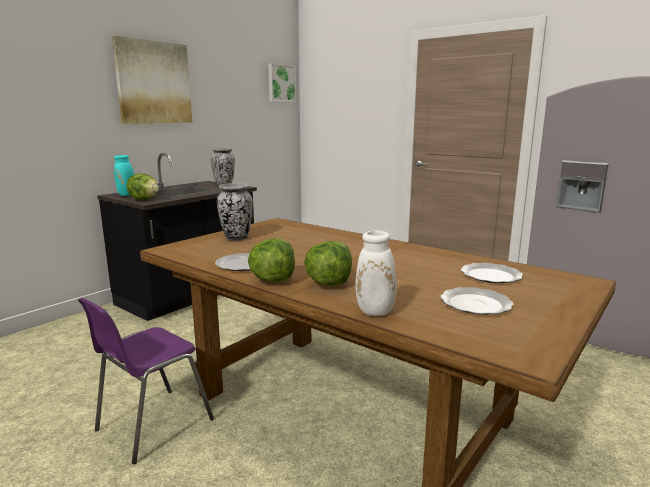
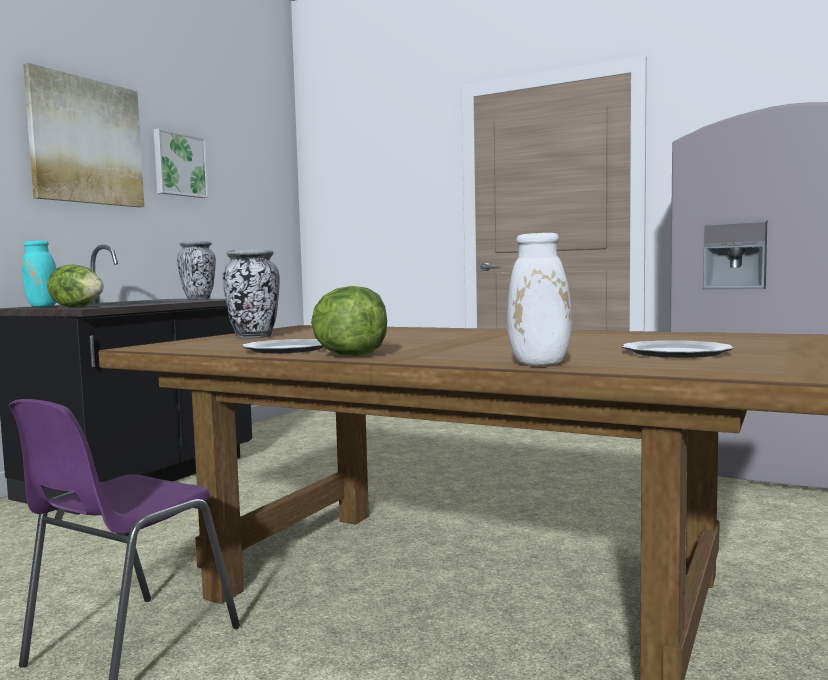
camera: 10 degrees left, 10 degrees down
(281, 83) = (272, 164): picture -> picture (179, 165)
(329, 283) = (441, 353): lettuce -> none
(491, 275) = (669, 339): plate -> none

